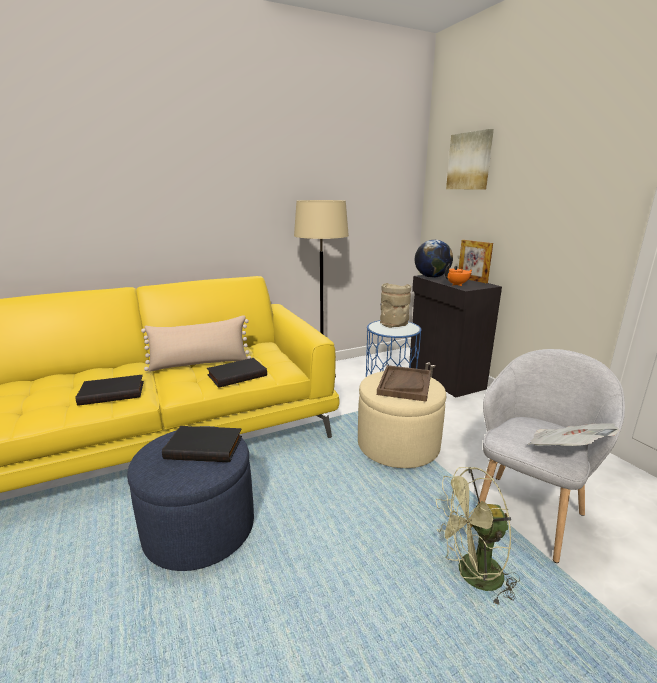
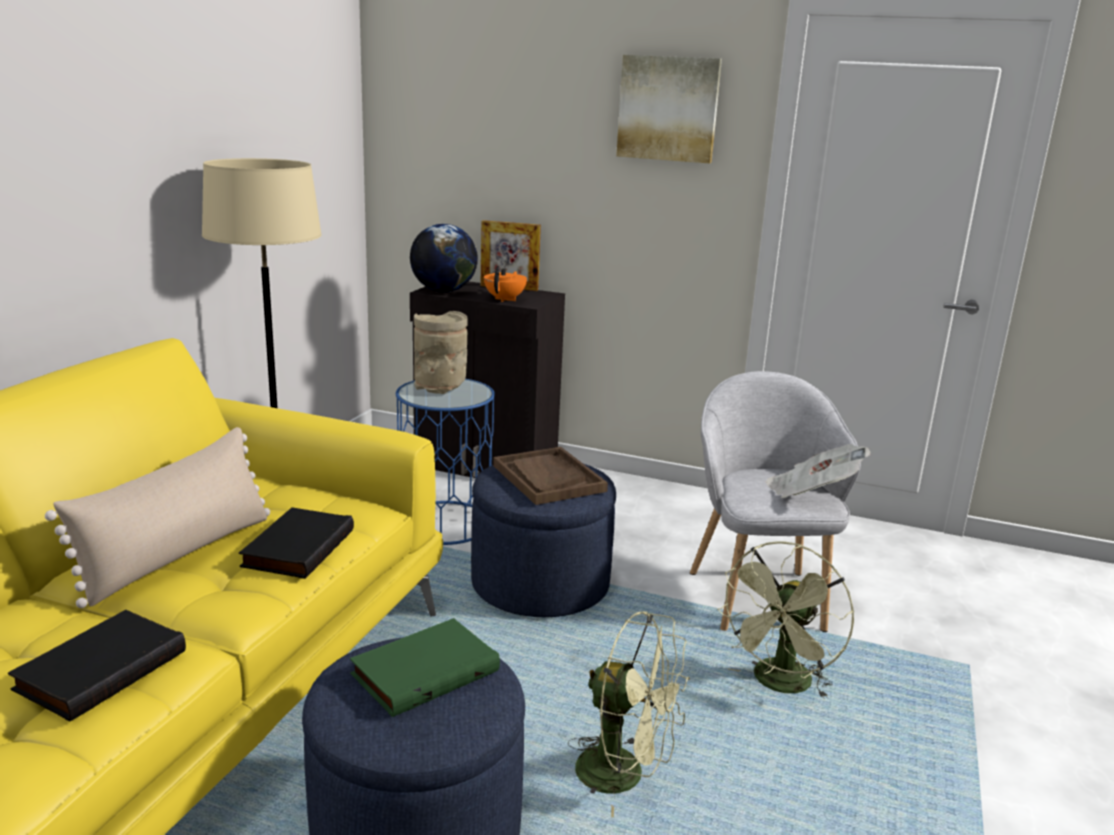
camera: 45 degrees left, 0 degrees up
(205, 446) = (424, 671): black book -> green book
(312, 565) = (625, 775): none -> green fan
(398, 445) = (540, 584): beige ottoman -> blue ottoman
(470, 161) = (469, 84): picture -> picture (668, 109)

